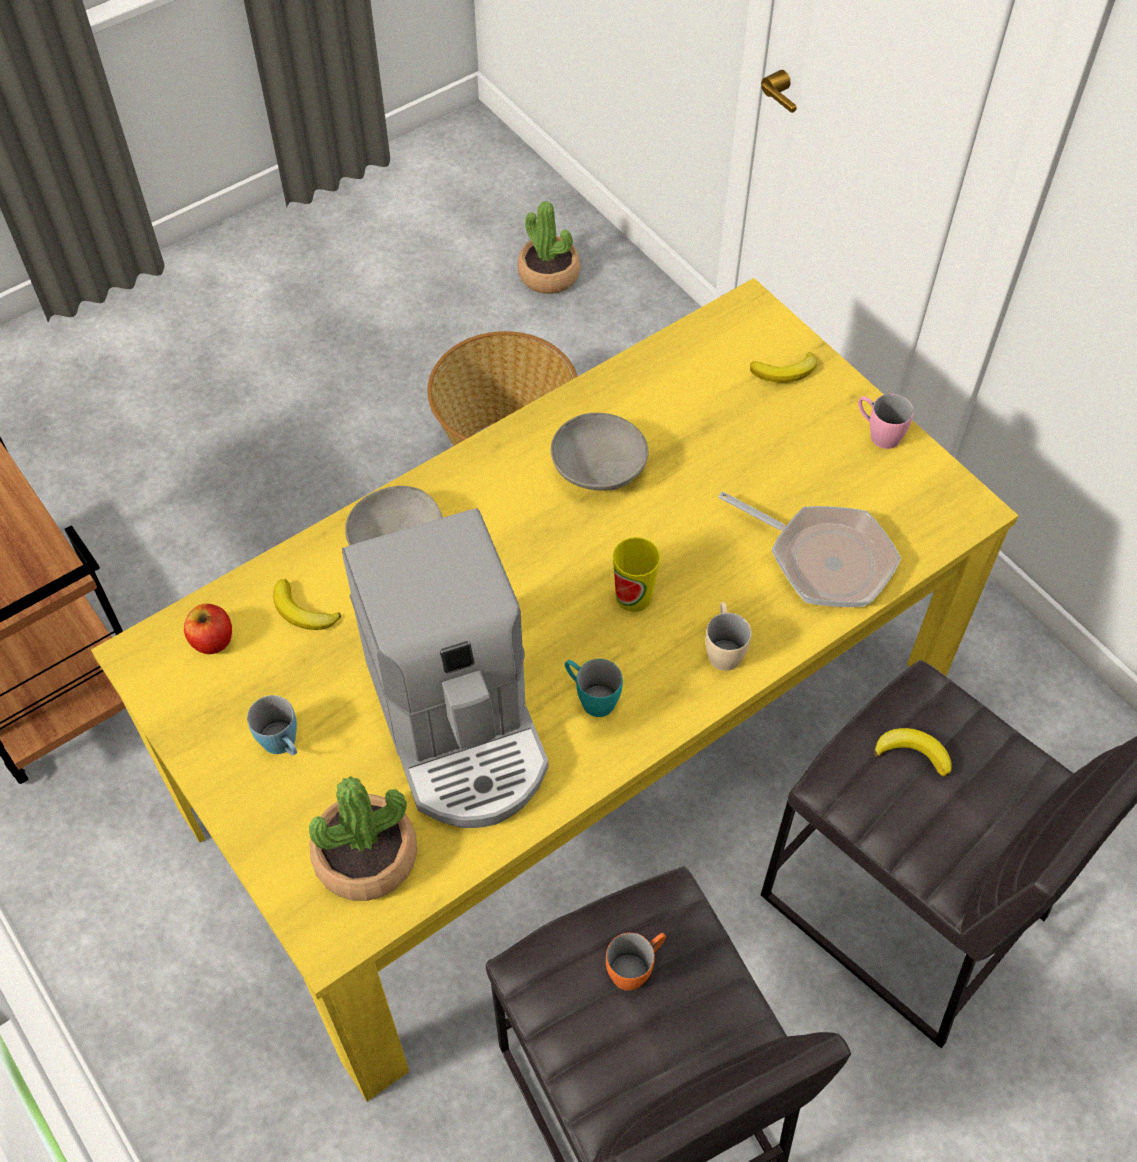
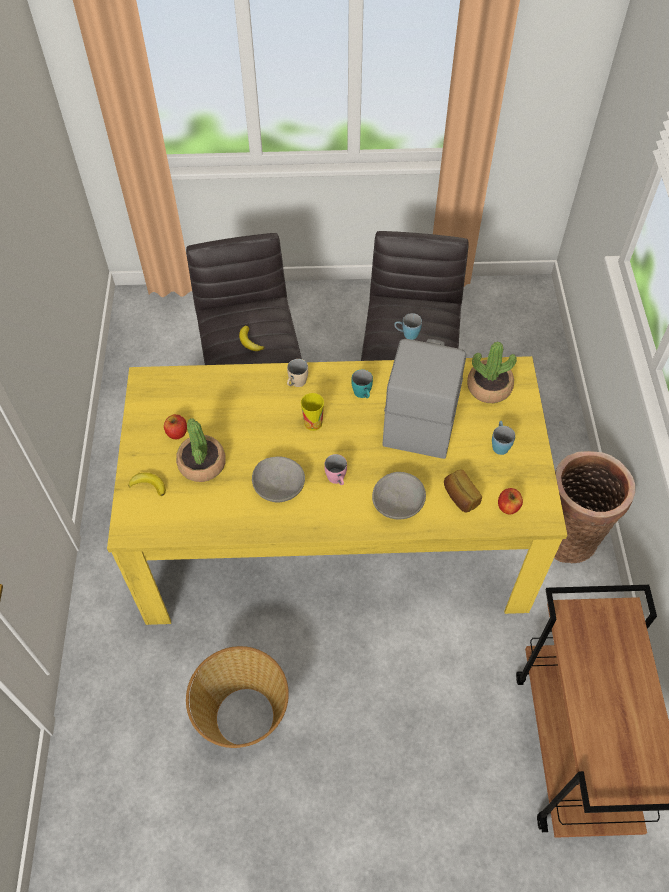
camera: 145 degrees left, 0 degrees up
(159, 998) = (570, 535): none -> basket
(303, 611) = (460, 497): banana -> bread
(549, 274) = (109, 849): potted plant -> potted plant (202, 464)
(636, 967) = (407, 334): orange mug -> blue mug
(823, 559) = (223, 394): frying pan -> none
(827, 460) = (177, 432): none -> apple
(878, 433) = (143, 431): pink mug -> pink mug (337, 480)

